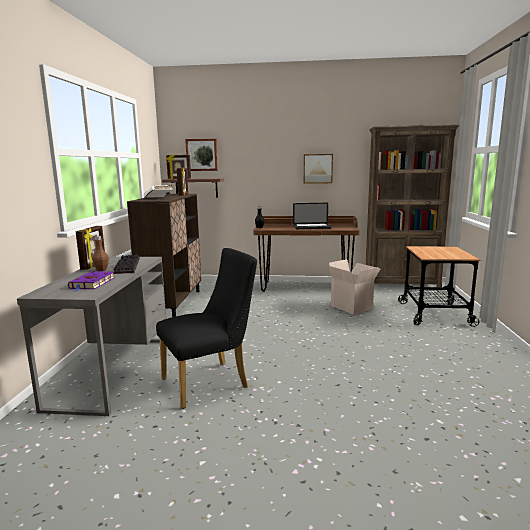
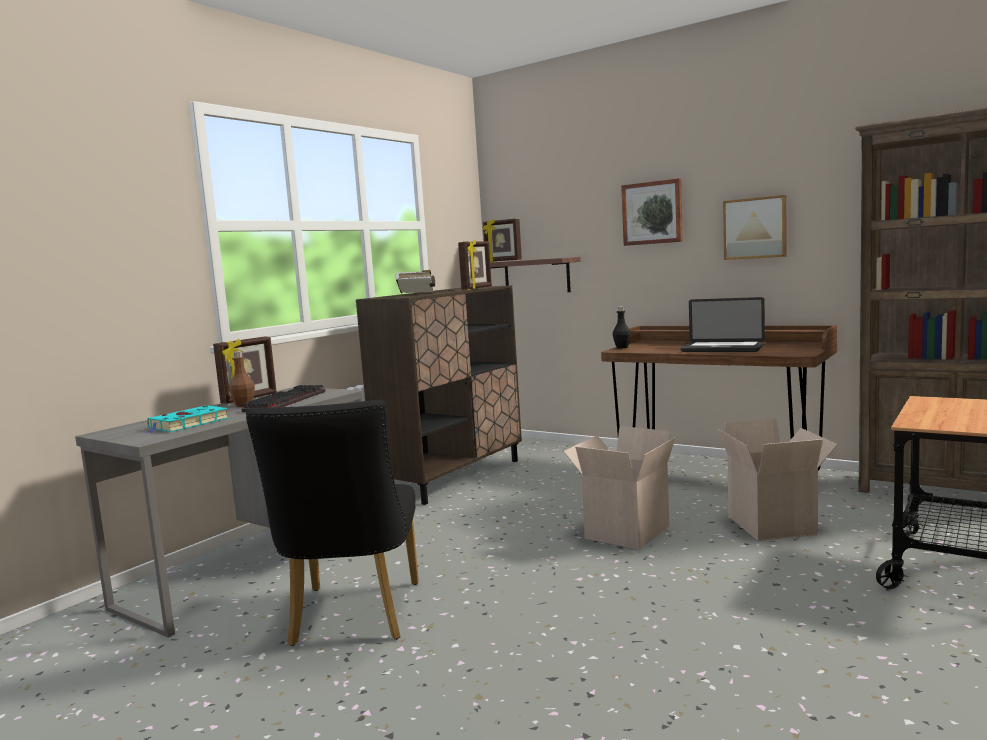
camera: 30 degrees right, 5 degrees down
(92, 283) = (187, 424): purple book -> turquoise book
(202, 155) = (544, 217): picture -> picture (652, 213)
(211, 382) = (353, 618): black chair -> black chair turned 90 degrees clockwise
(295, 318) = (625, 531): none -> cardboard box

